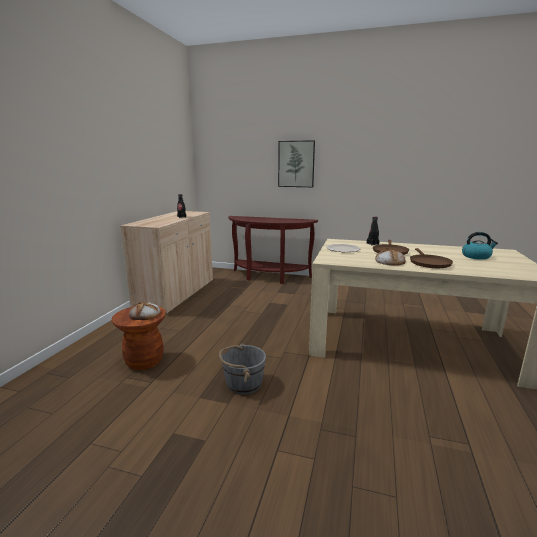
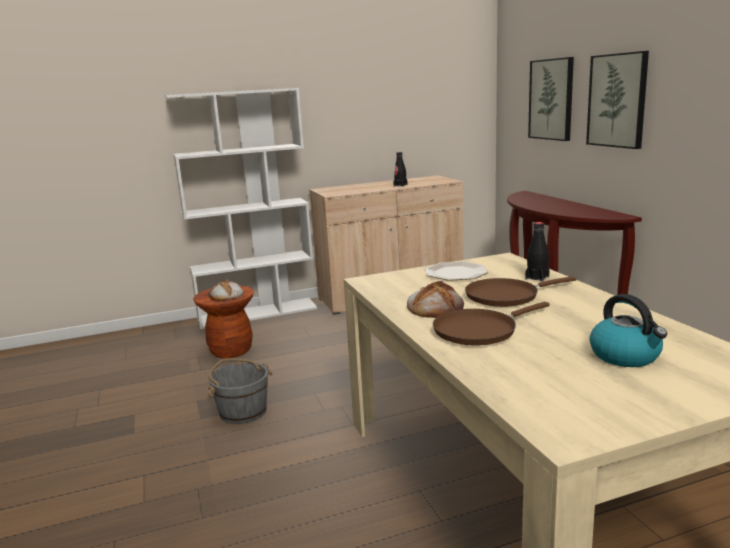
camera: 55 degrees right, 0 degrees up
(104, 333) = (258, 313): none -> white bookcase
(246, 163) = (551, 99): none -> picture

